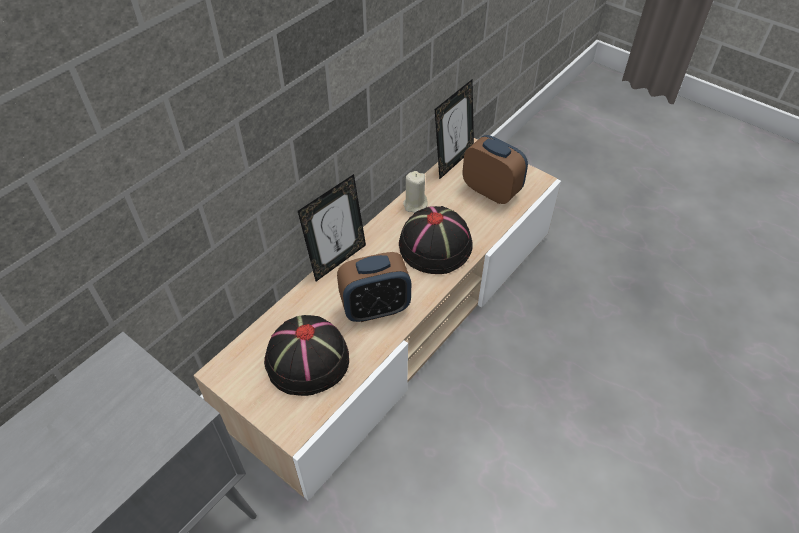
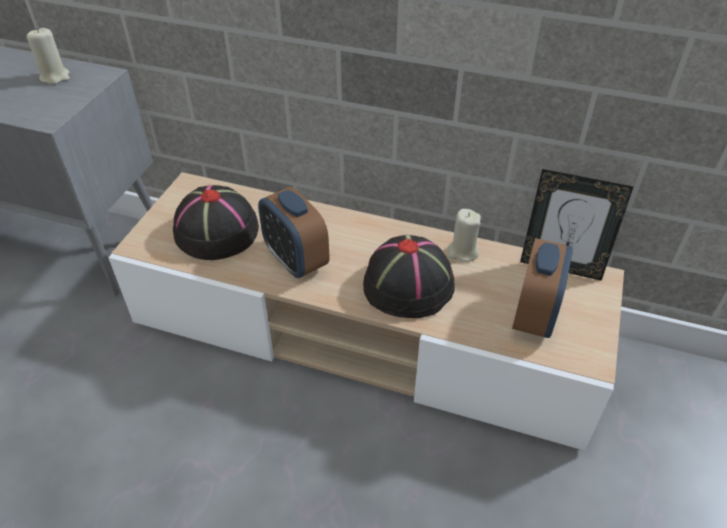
camera: 70 degrees right, 5 degrees down
(88, 405) = (55, 77): none -> beige candle
(337, 260) = (347, 215): picture frame -> none

